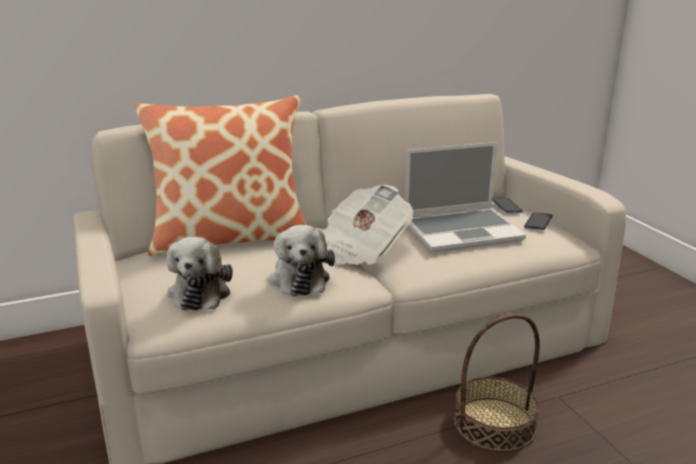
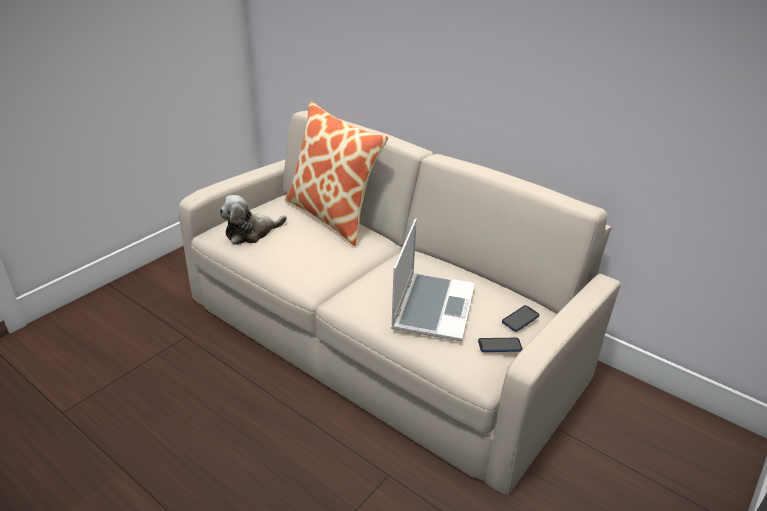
camera: 60 degrees right, 10 degrees up
(299, 278) = (293, 259): plush toy -> none
(362, 249) = (360, 270): newspaper -> none
(463, 231) = (432, 307): laptop -> laptop turned 120 degrees counterclockwise
(494, 423) = (327, 442): basket -> none

